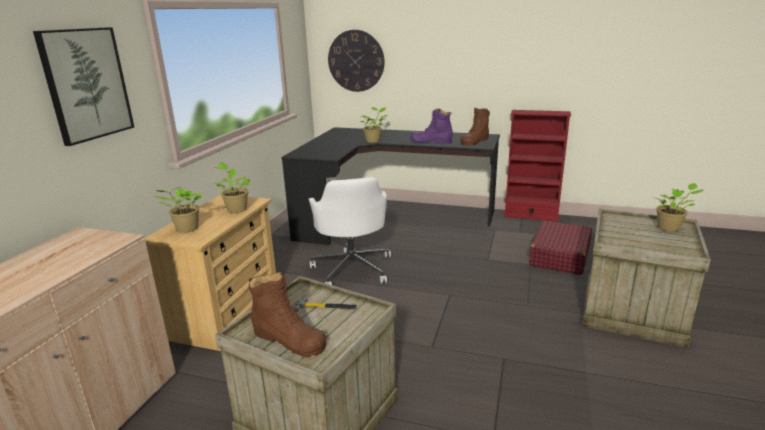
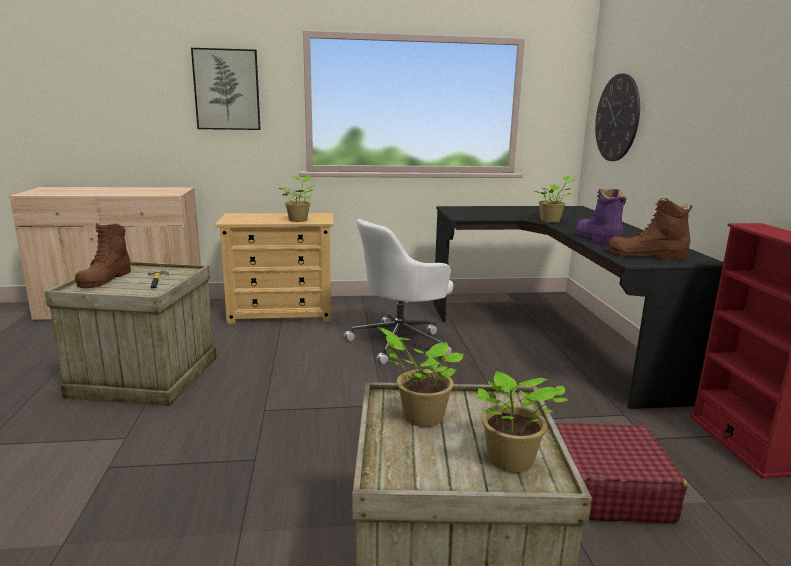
camera: 65 degrees right, 5 degrees down
(186, 229) = (248, 217): potted plant -> potted plant (420, 417)

